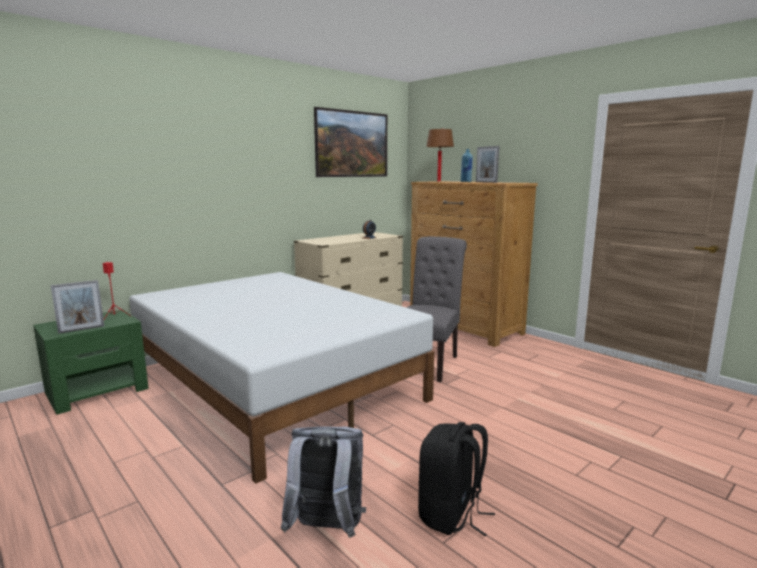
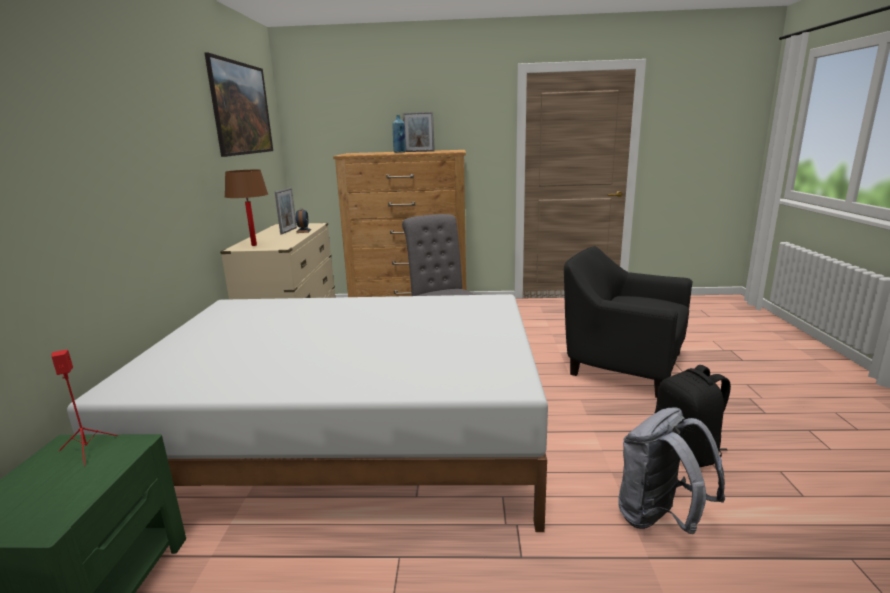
camera: 45 degrees left, 5 degrees up
(81, 329) = (82, 494): picture frame -> picture frame (288, 231)
(439, 181) = (352, 153): brown table lamp -> brown table lamp (254, 245)
(554, 432) = (621, 364): none -> black armchair

